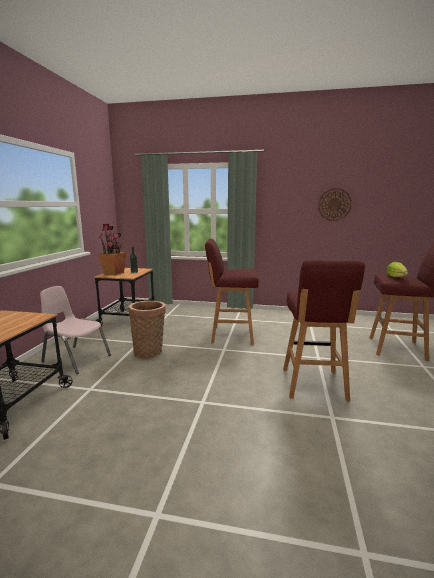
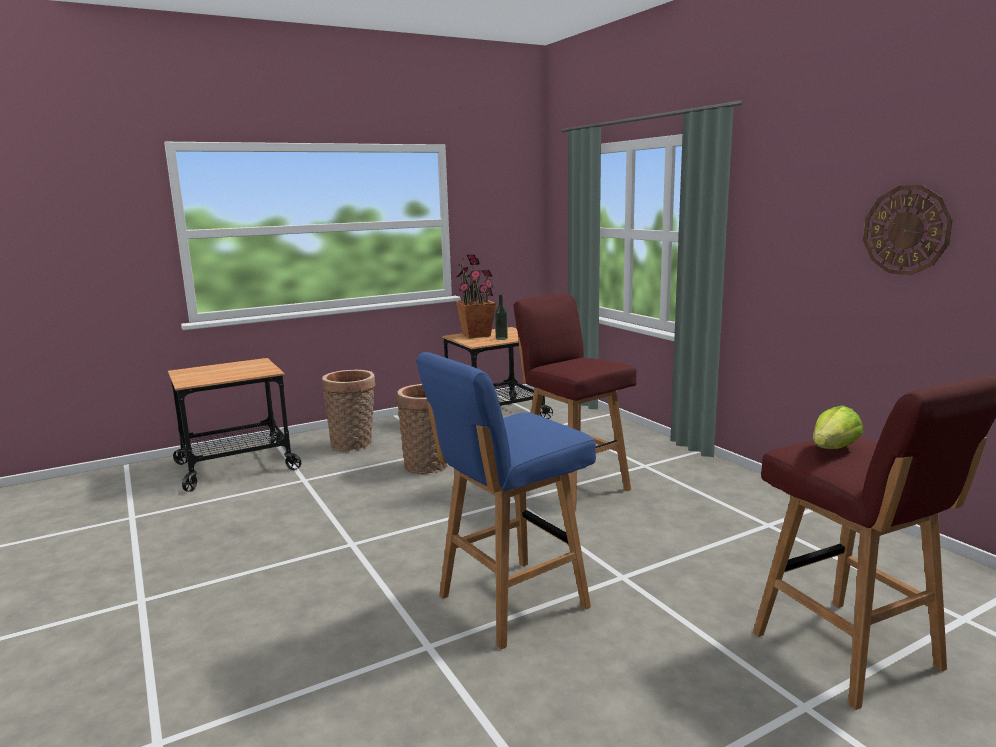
camera: 50 degrees right, 0 degrees up
(76, 359) = (354, 444): pink chair -> basket
(313, 385) = (509, 602): red stool -> blue stool

